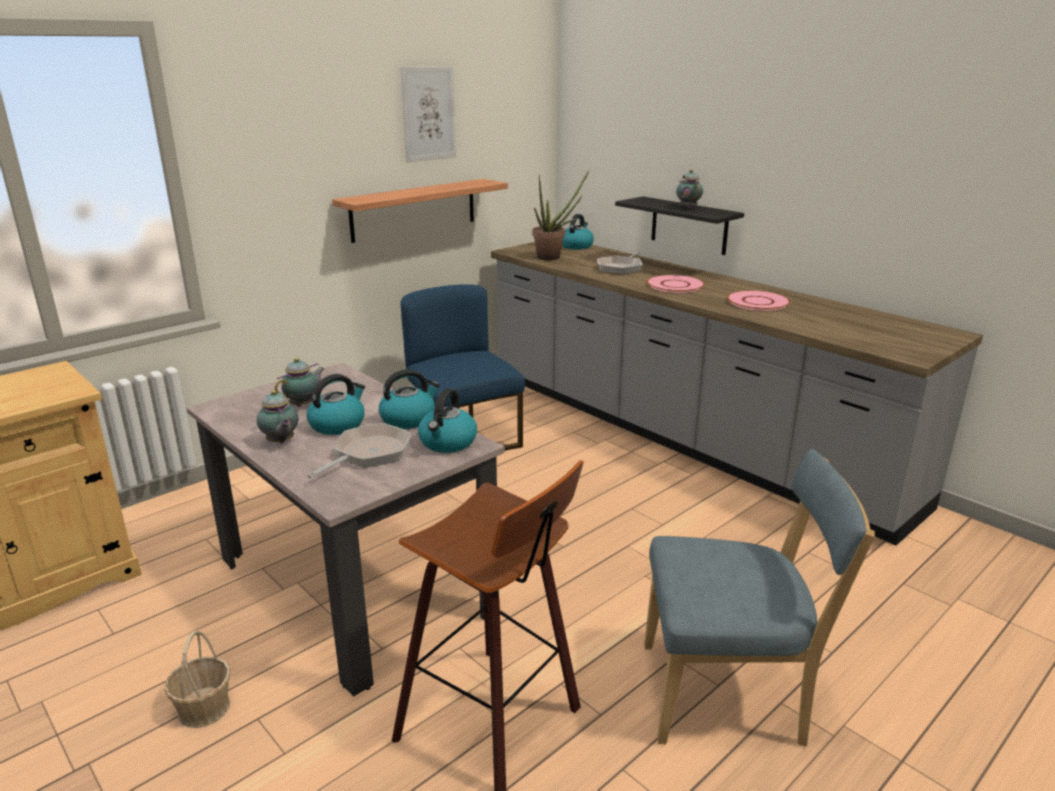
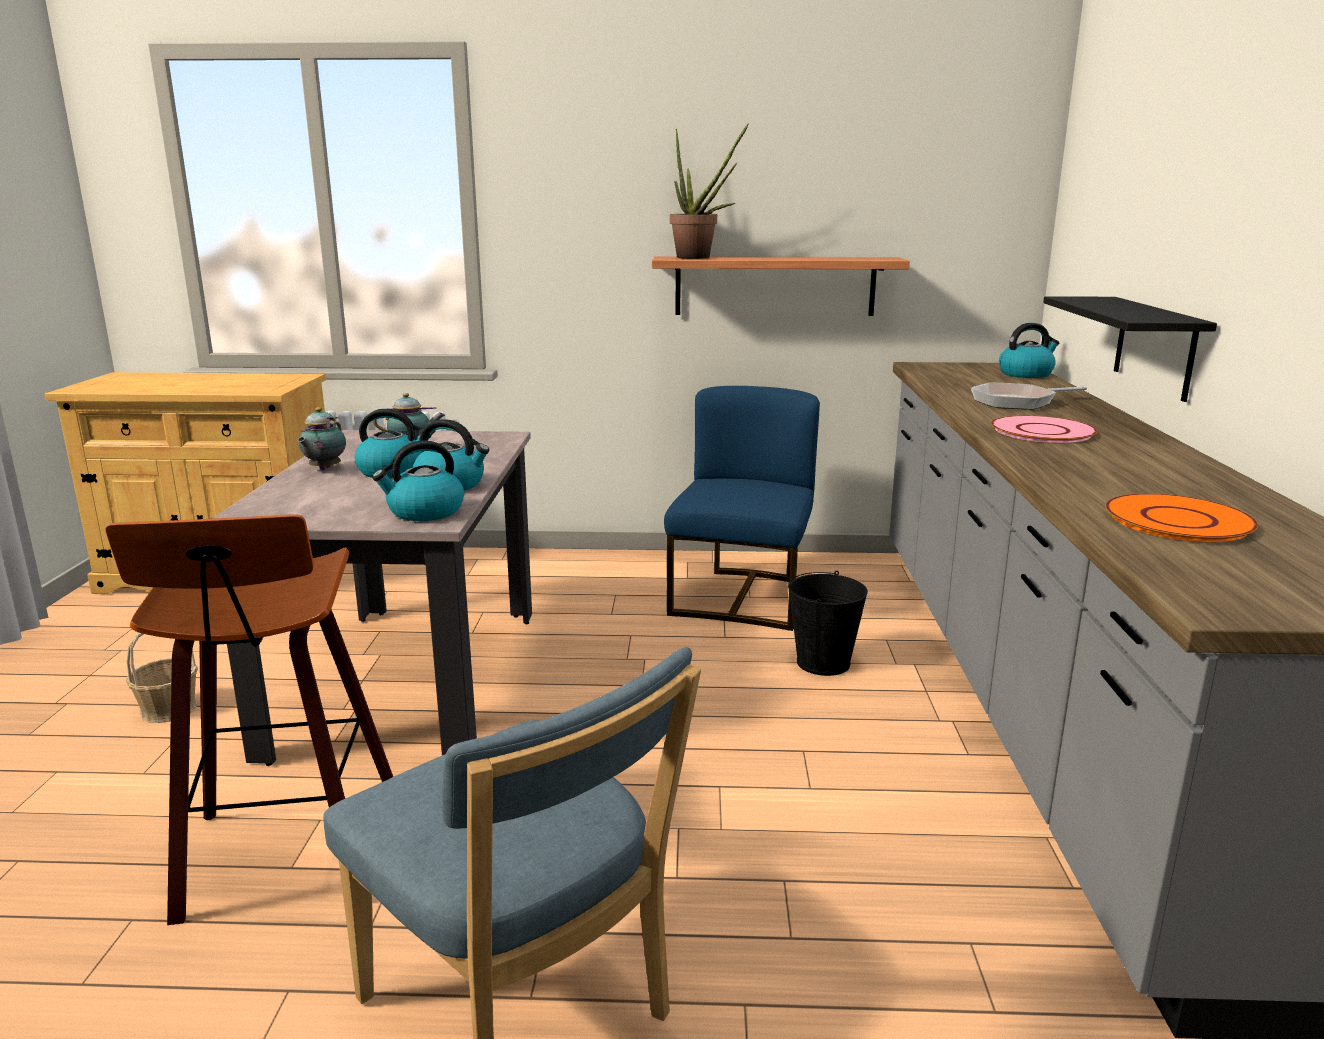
camera: 45 degrees right, 5 degrees down
(368, 454) = (349, 497): frying pan -> none
(428, 114) = (812, 158): picture -> none
(553, 257) = (955, 378): potted plant -> potted plant (700, 257)
(566, 458) = (823, 663): none -> black bucket
(687, 207) = (1134, 309): teapot -> none
(758, 302) = (1125, 474): pink plate -> none
(823, 321) = (1178, 520): none -> orange plate

